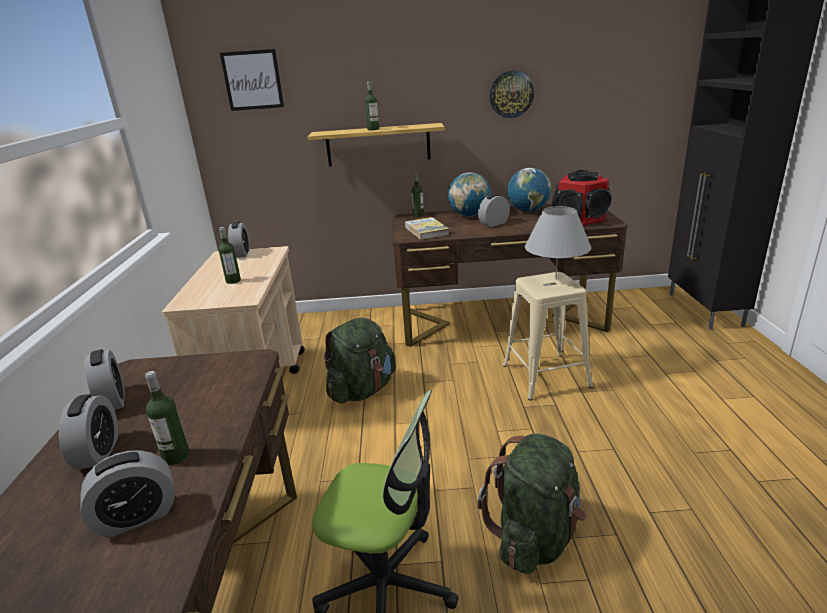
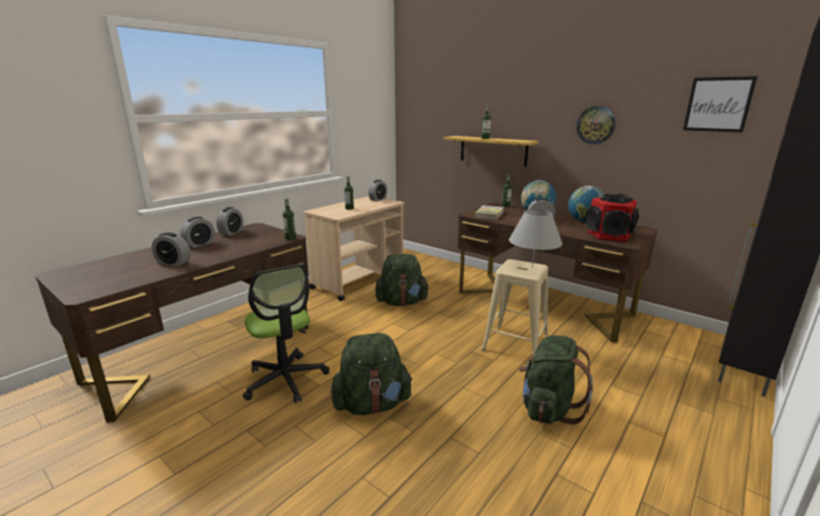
camera: 40 degrees right, 5 degrees down
(176, 456) = (211, 254): bottle -> bottle (290, 238)
(252, 80) = (429, 99): picture -> picture (718, 104)
(664, 425) = (548, 408): none -> green backpack

